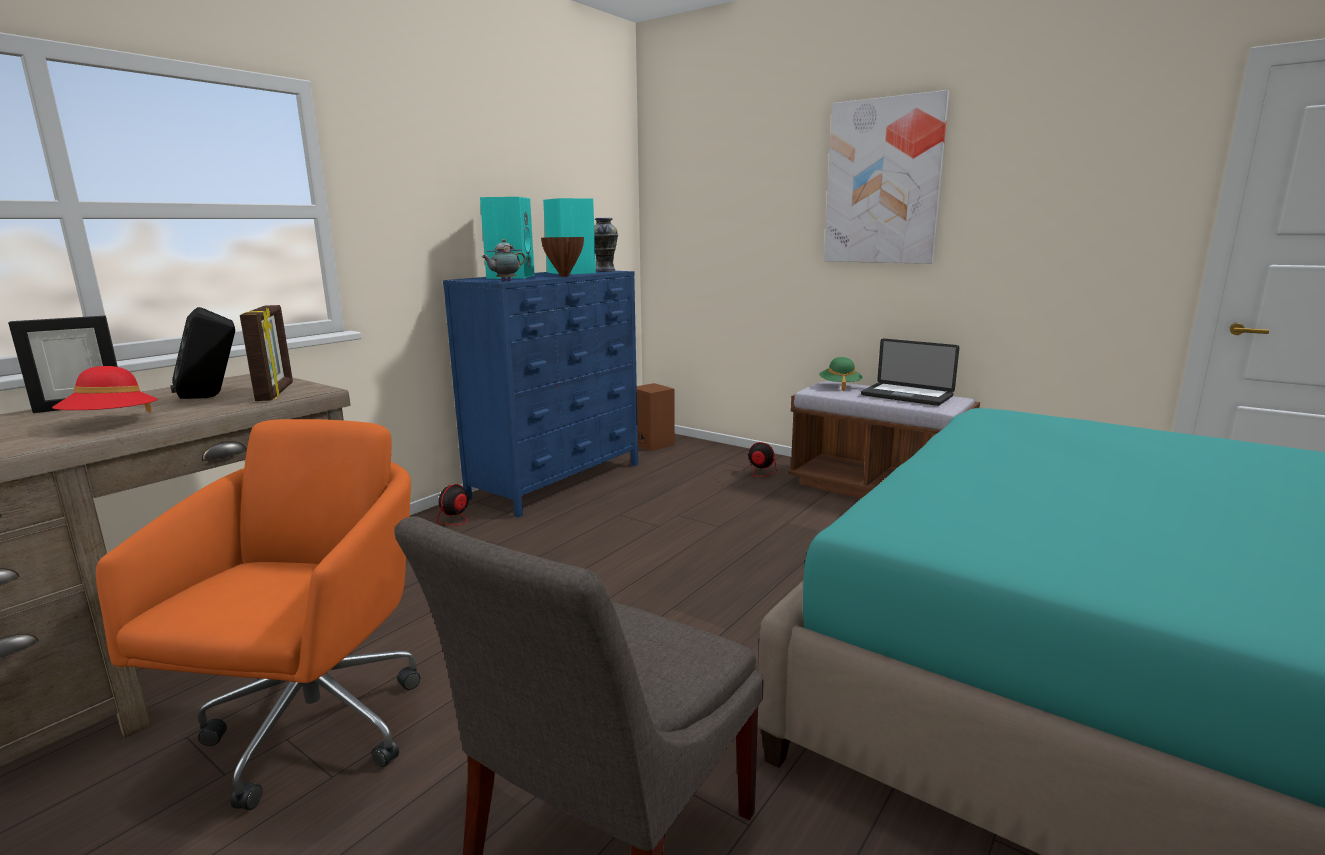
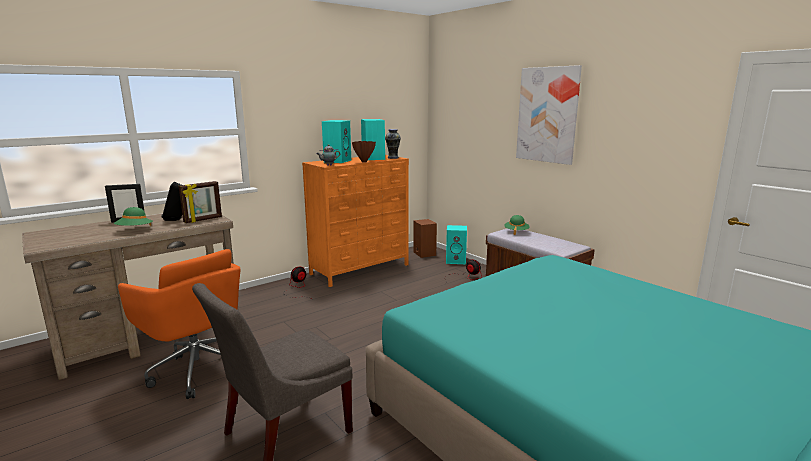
camera: 15 degrees right, 0 degrees up
(112, 423) = (135, 230): red hat -> green hat
(276, 392) = (203, 220): picture frame -> picture frame turned 45 degrees clockwise
(311, 737) = (195, 371): orange office chair -> orange office chair turned 105 degrees clockwise
(557, 480) = (360, 269): blue dresser -> orange dresser
(714, 450) = (456, 260): none -> turquoise speaker
(906, 396) = (548, 241): laptop -> none

